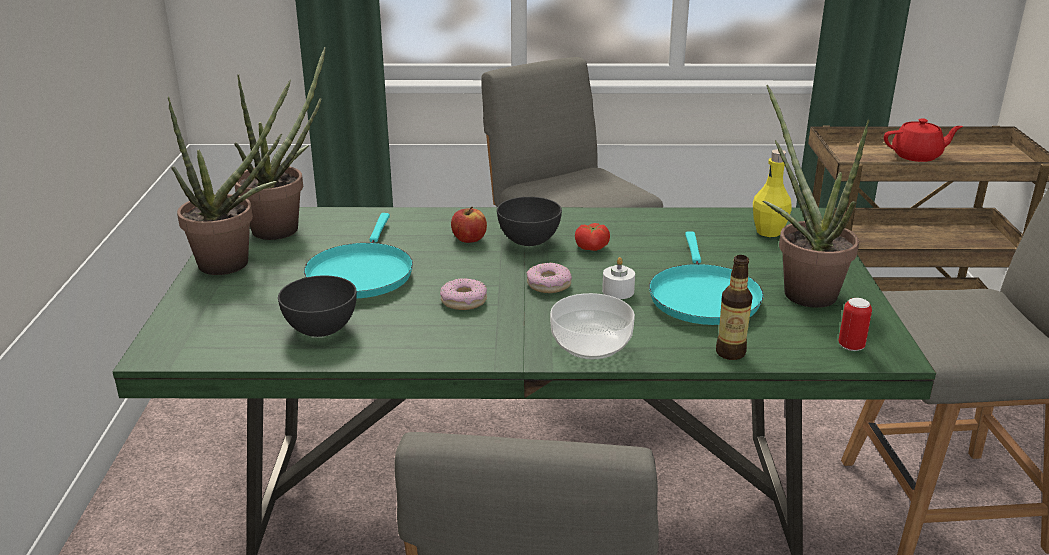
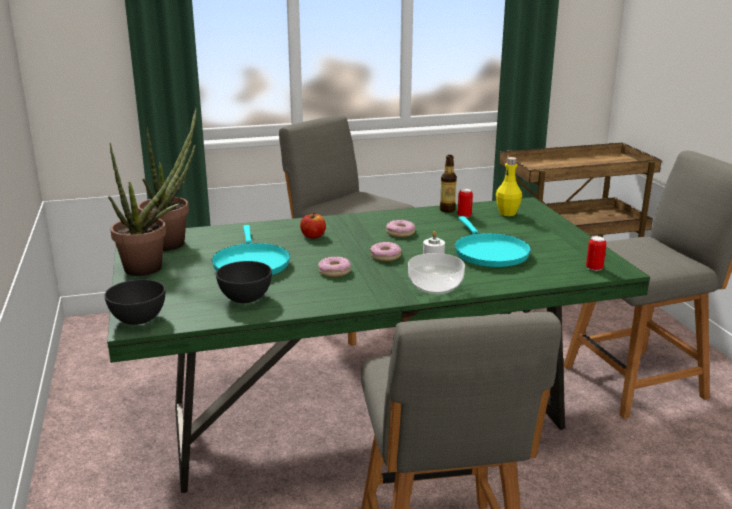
camera: 15 degrees left, 5 degrees down
(529, 241) = (355, 233): grey bowl -> grey bowl (139, 319)
(592, 248) = (400, 233): tomato -> donut
(701, 230) = (464, 216): none -> can
(730, 353) = (525, 280): bottle -> bottle (447, 210)
(801, 290) = (546, 242): potted plant -> none
(917, 156) = (571, 164): red teapot -> none

